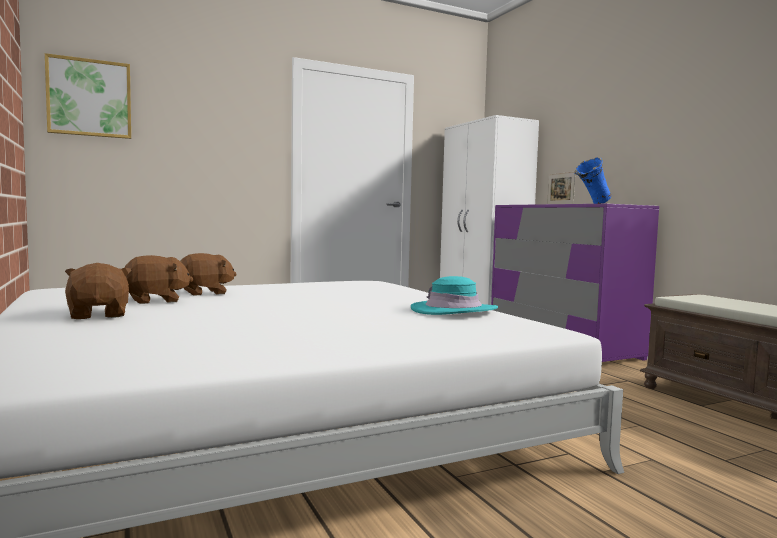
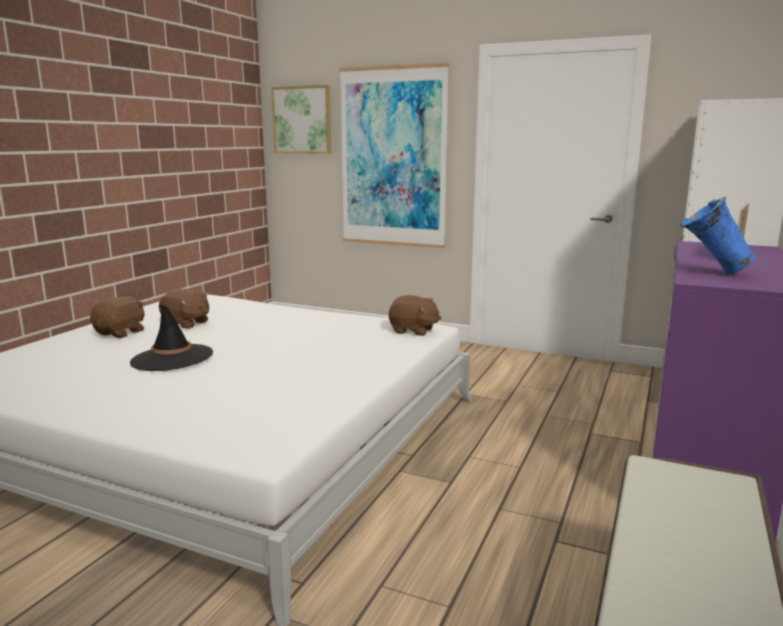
camera: 50 degrees right, 10 degrees up
(205, 293) = (248, 319): brown plush toy -> brown plush toy (413, 331)
(208, 148) = (393, 158): none -> picture
(261, 315) = (172, 358): none -> black hat
(453, 310) = (310, 395): turquoise hat -> none

